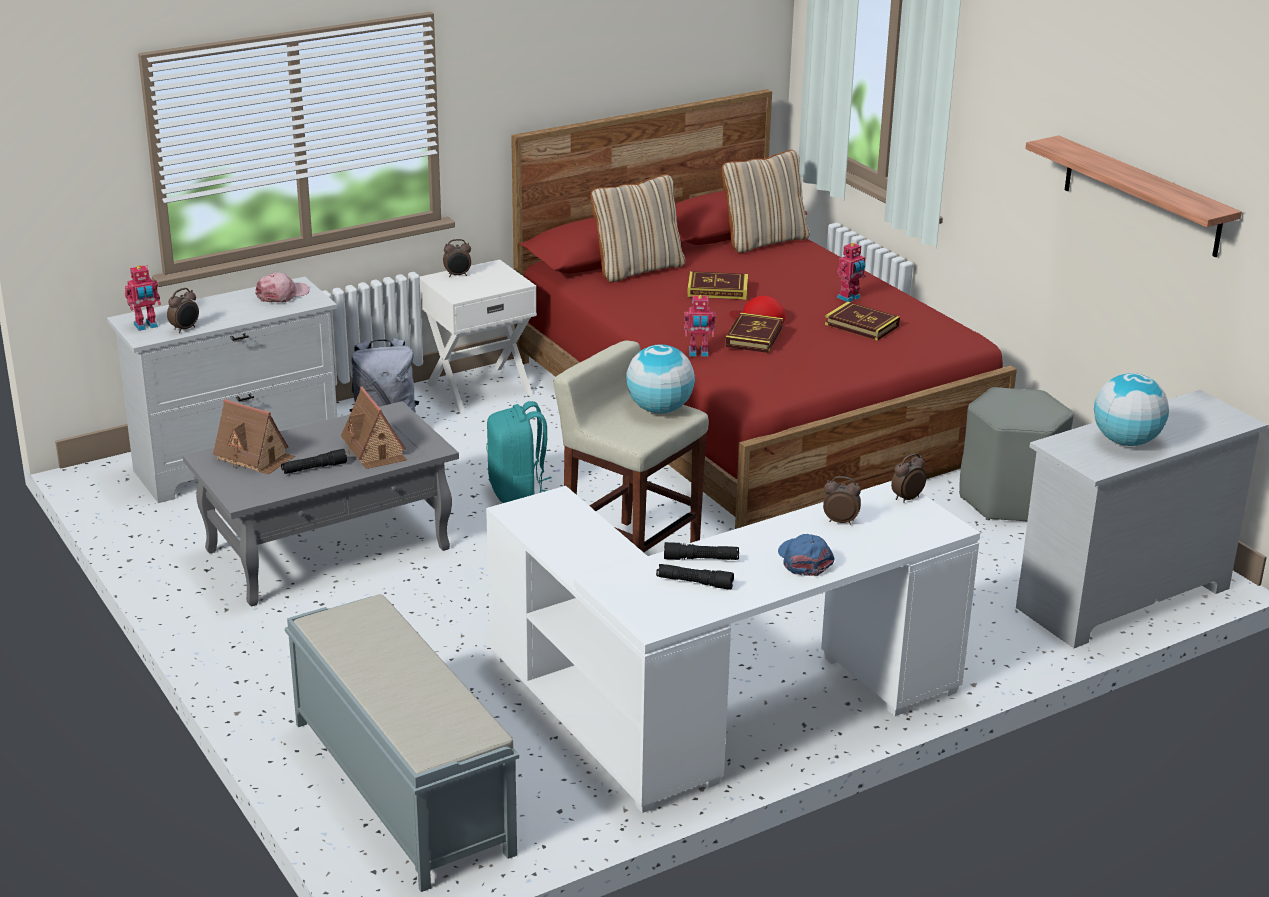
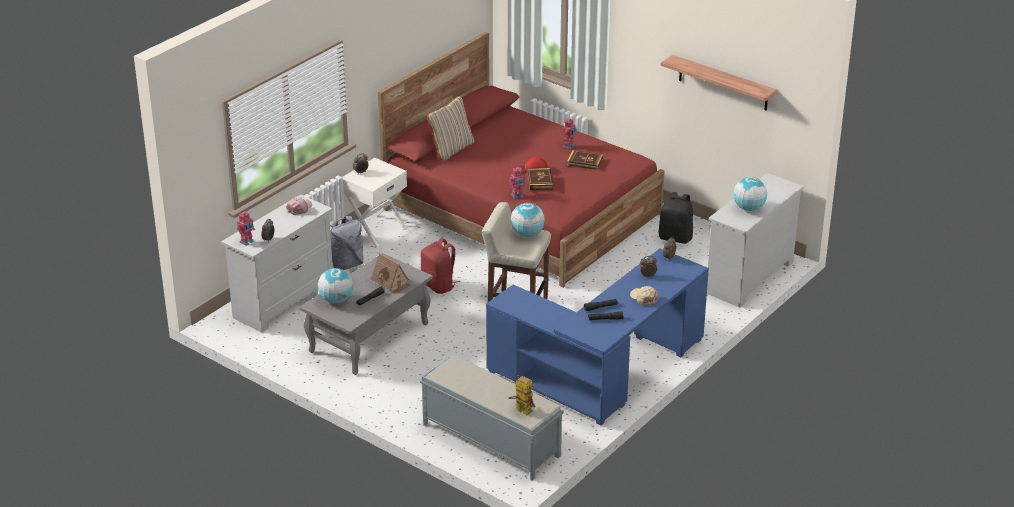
camera: 20 degrees left, 5 degrees up
(254, 457) = (336, 300): toy house -> globe
(423, 728) = (520, 410): none -> toy robot
(518, 492) = (439, 285): turquoise backpack -> red backpack
(716, 710) = (603, 373): white desk -> blue desk
(717, 290) = (501, 155): book -> none
(764, 241) = (503, 117): beige pillow -> none
(804, 560) = (644, 298): blue cap -> beige cap
(1009, 500) = (675, 237): grey stool -> black backpack

